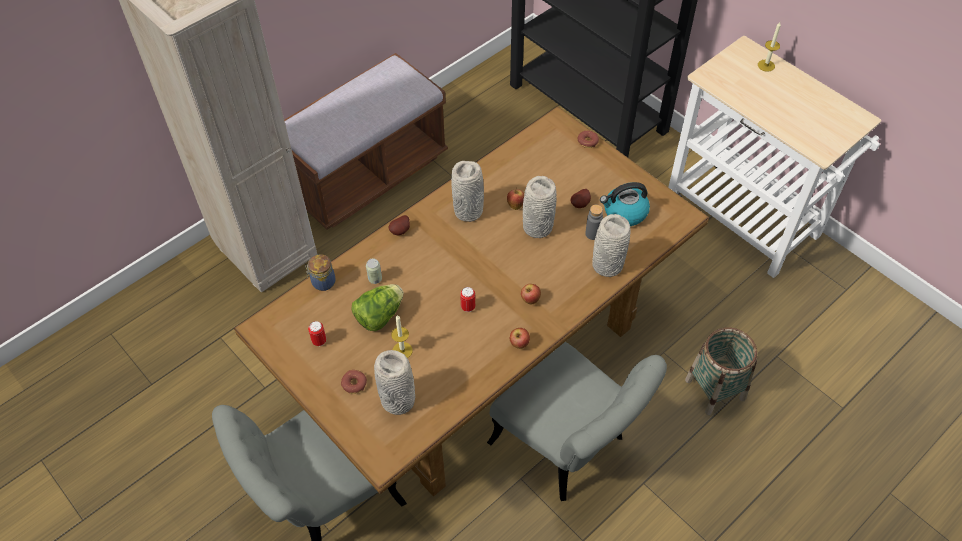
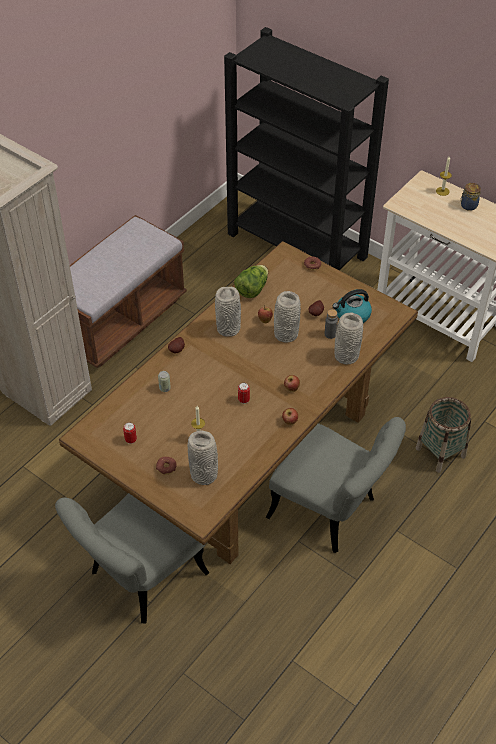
camera: 10 degrees left, 5 degrees down
(322, 282) = (122, 396): jar -> jar (468, 206)
(379, 316) = (175, 415): lettuce -> lettuce (252, 289)

